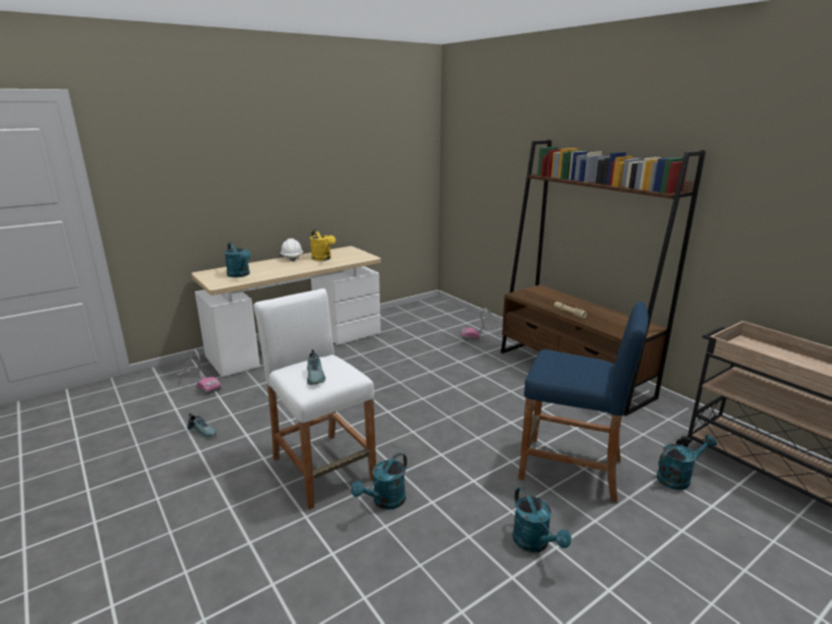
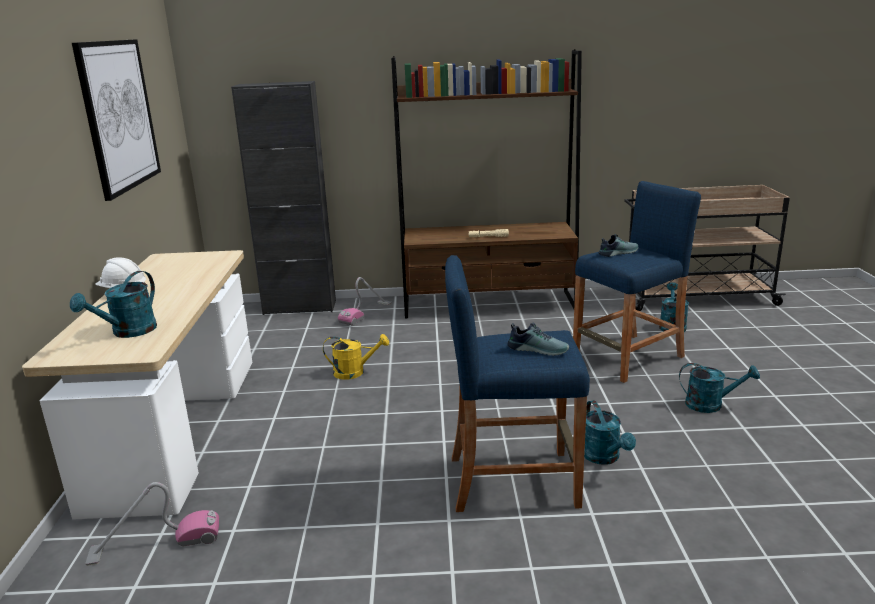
camera: 55 degrees left, 0 degrees up
(203, 431) = (322, 562): shoe -> shoe (617, 253)
(240, 275) = (128, 332): turquoise watering can -> turquoise watering can turned 120 degrees clockwise
(323, 259) = (173, 276): yellow watering can -> yellow watering can (355, 372)
(323, 468) = (512, 481): white stool -> blue stool
(345, 159) = (119, 115): none -> picture
(466, 317) = (300, 307): none -> black cabinet

